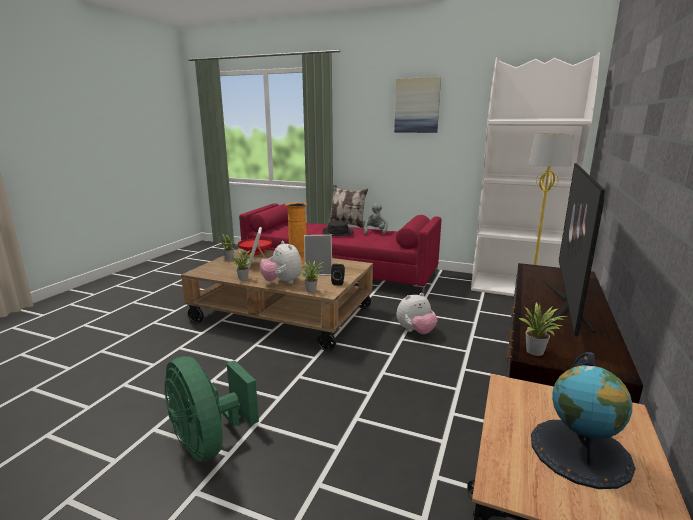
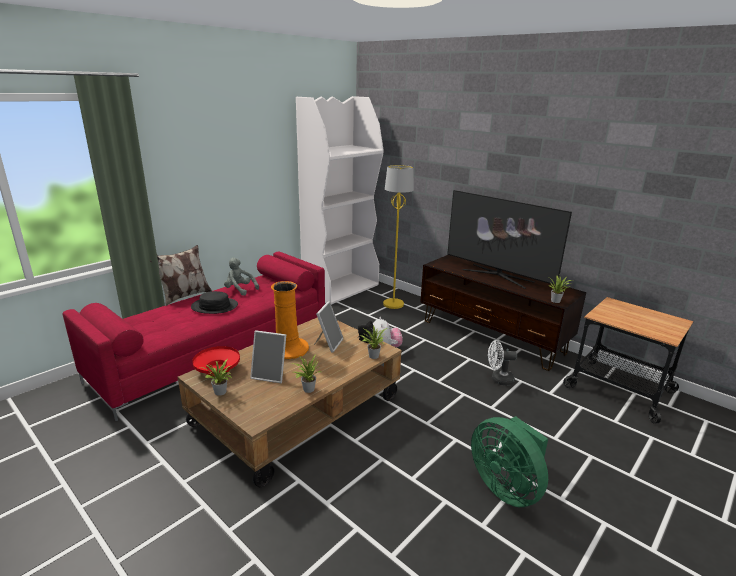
camera: 70 degrees left, 5 degrees up
(209, 441) = (506, 487): green fan -> green fan turned 75 degrees clockwise
(282, 282) = (341, 367): plush toy -> none
(417, 105) = (231, 141): picture -> none
(428, 419) = (498, 379): none -> white fan
(580, 451) = (643, 318): globe -> none

